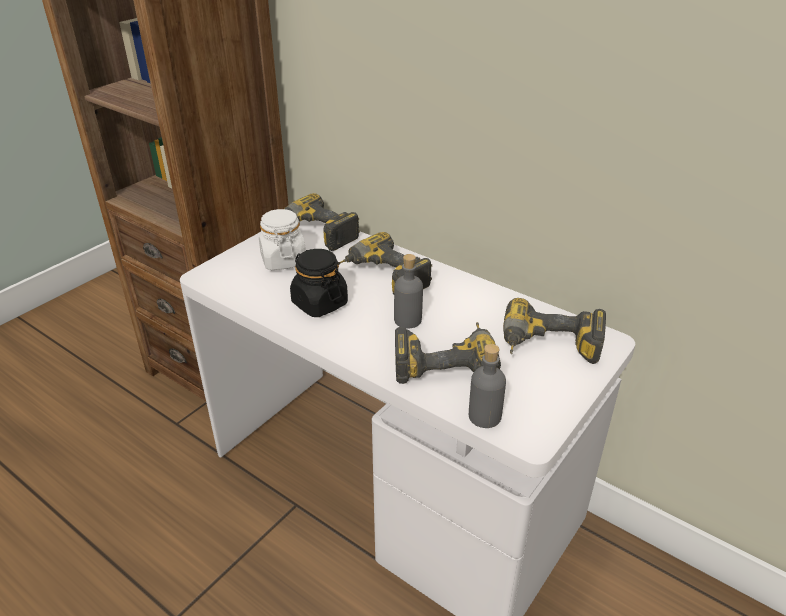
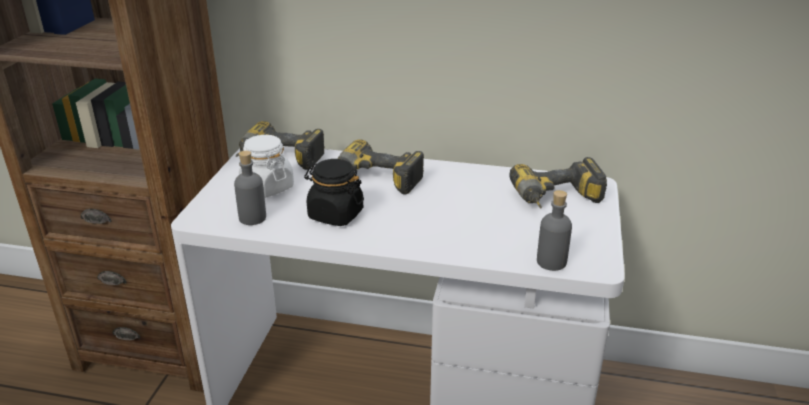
camera: 25 degrees left, 5 degrees down
(408, 320) = (426, 208): grey bottle -> grey bottle (252, 218)
(444, 361) = (484, 231): power drill -> none

